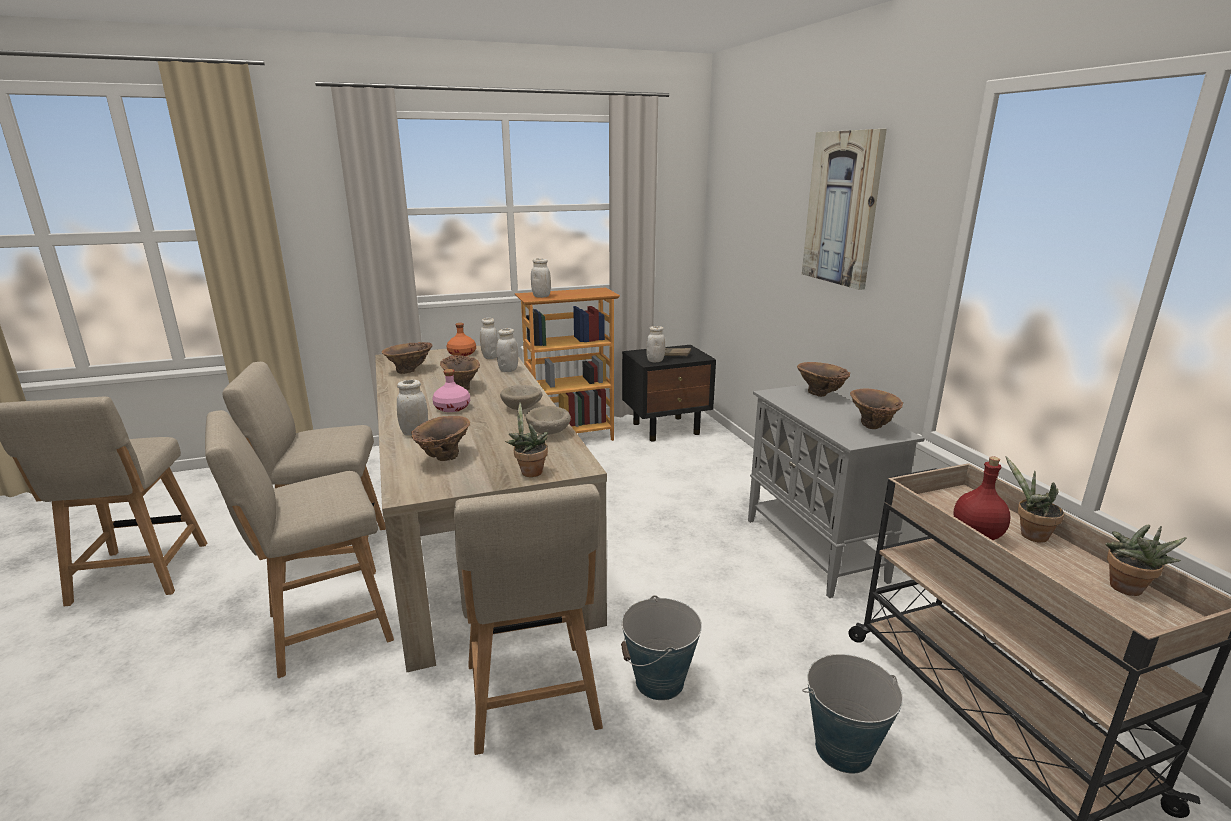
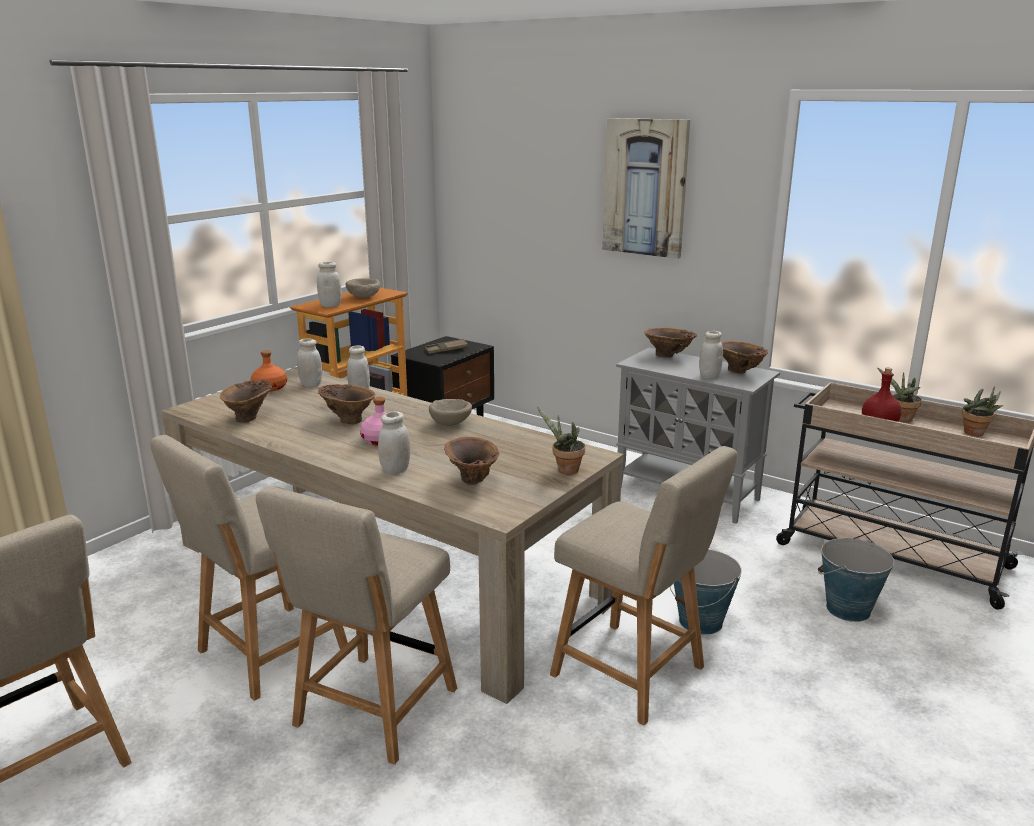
camera: 35 degrees left, 0 degrees up
(548, 433) = (517, 438): beige bowl -> beige bowl (364, 297)
(655, 361) = (441, 358): white jar -> white jar (709, 377)

